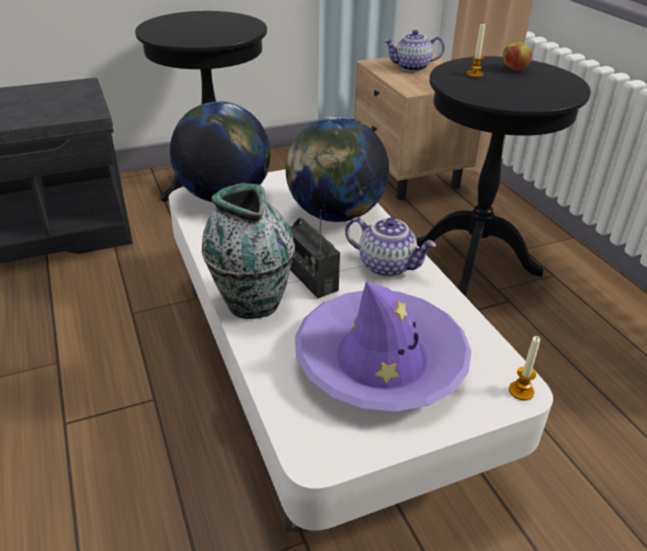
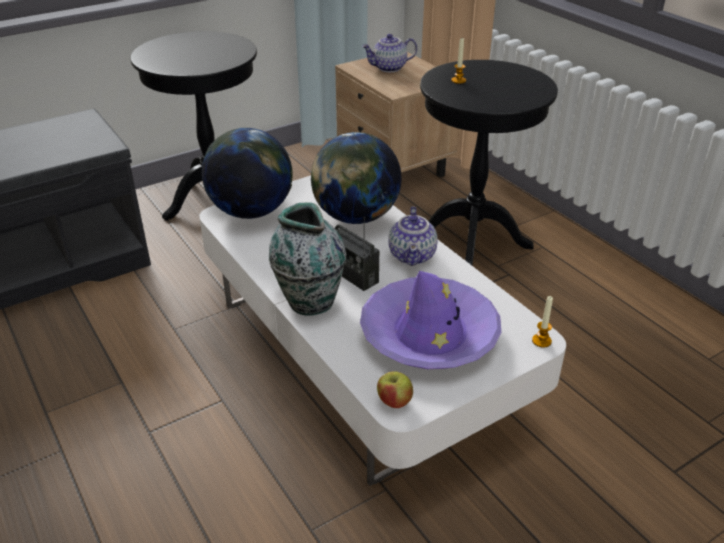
camera: 10 degrees left, 0 degrees up
(387, 265) = (413, 256): teapot -> teapot turned 75 degrees clockwise
(514, 69) = (490, 72): apple -> apple (394, 402)

